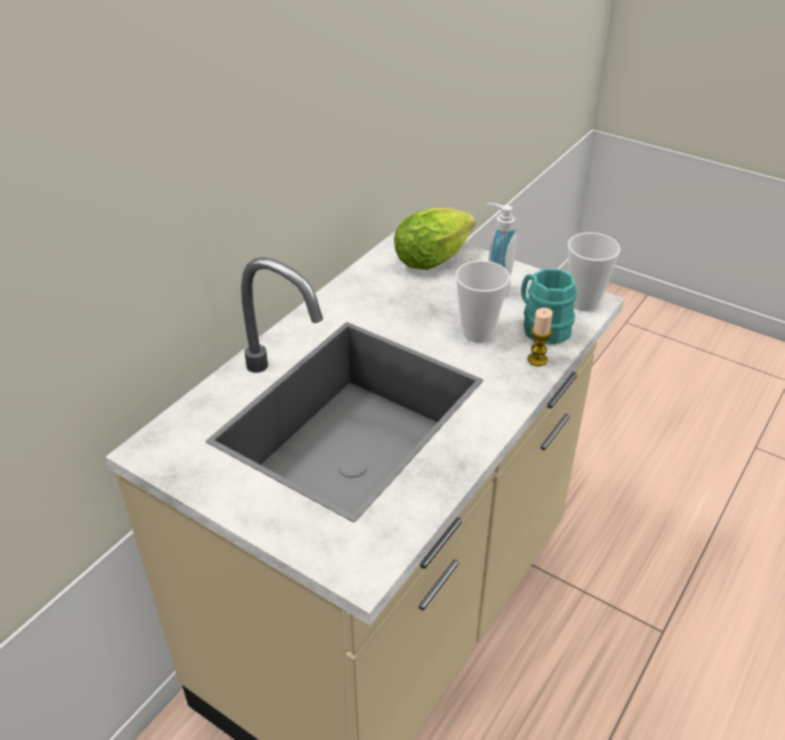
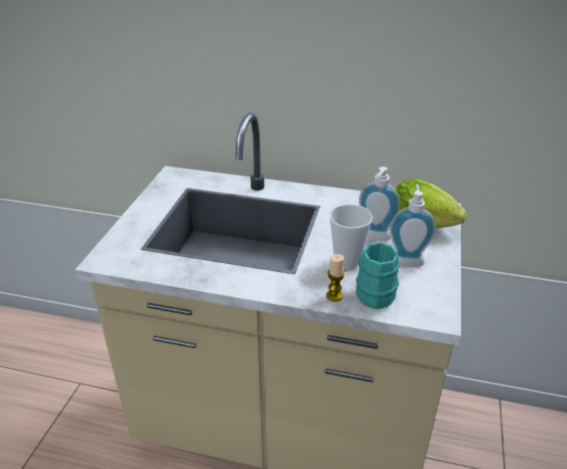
camera: 70 degrees right, 5 degrees down
(440, 299) = (374, 237): none -> soap dispenser
(583, 302) = (431, 310): cup -> none

